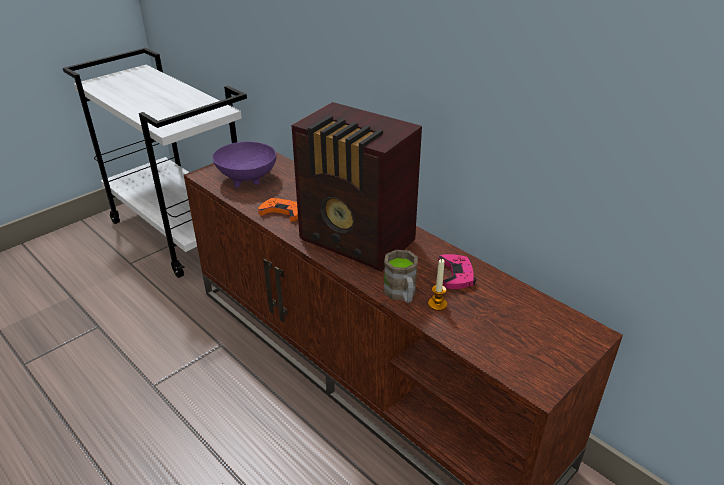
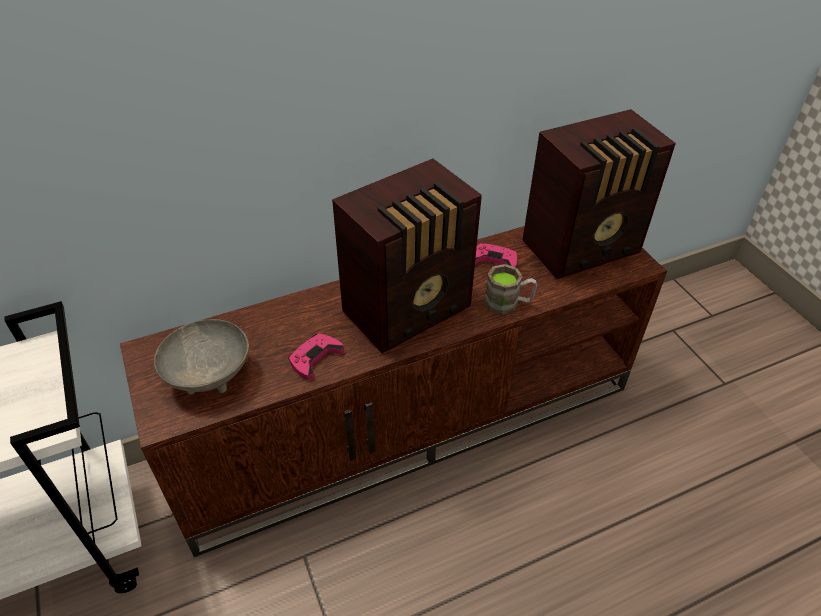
camera: 70 degrees left, 10 degrees up
(248, 179) = (210, 375): purple bowl -> grey bowl
(282, 212) = (315, 358): orange game controller -> pink game controller
(437, 304) = (530, 285): candle -> none
(528, 334) = (584, 248): none -> radio

